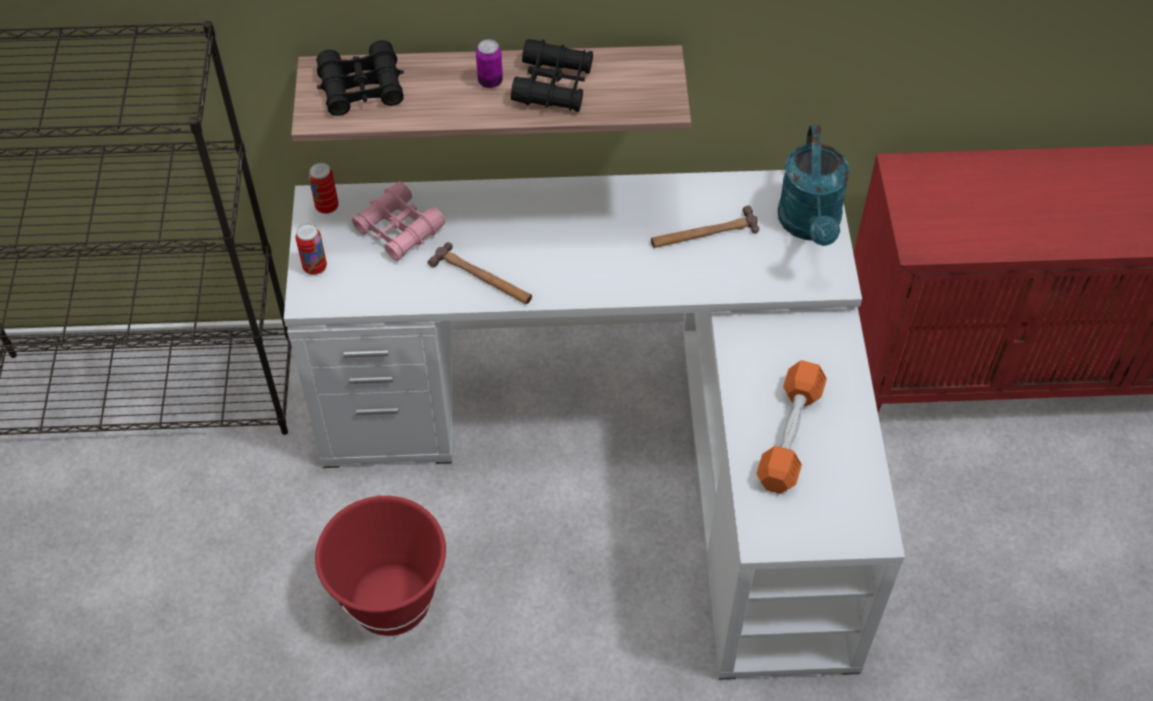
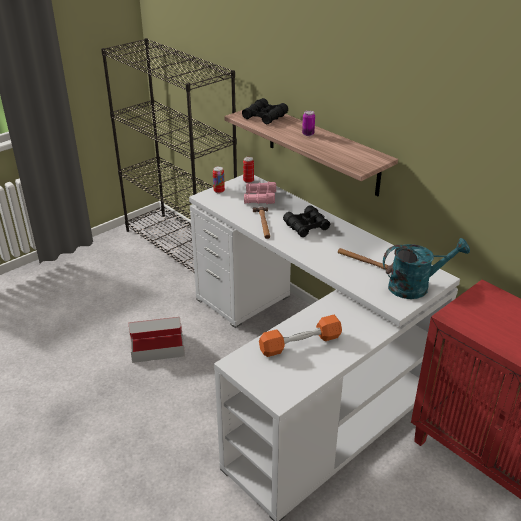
camera: 50 degrees right, 20 degrees down
(391, 600) = (158, 348): red bucket -> cardboard box
(553, 85) = (328, 144): black binoculars -> black binoculars (306, 226)
(810, 226) = (416, 286): turquoise watering can -> turquoise watering can turned 150 degrees counterclockwise

